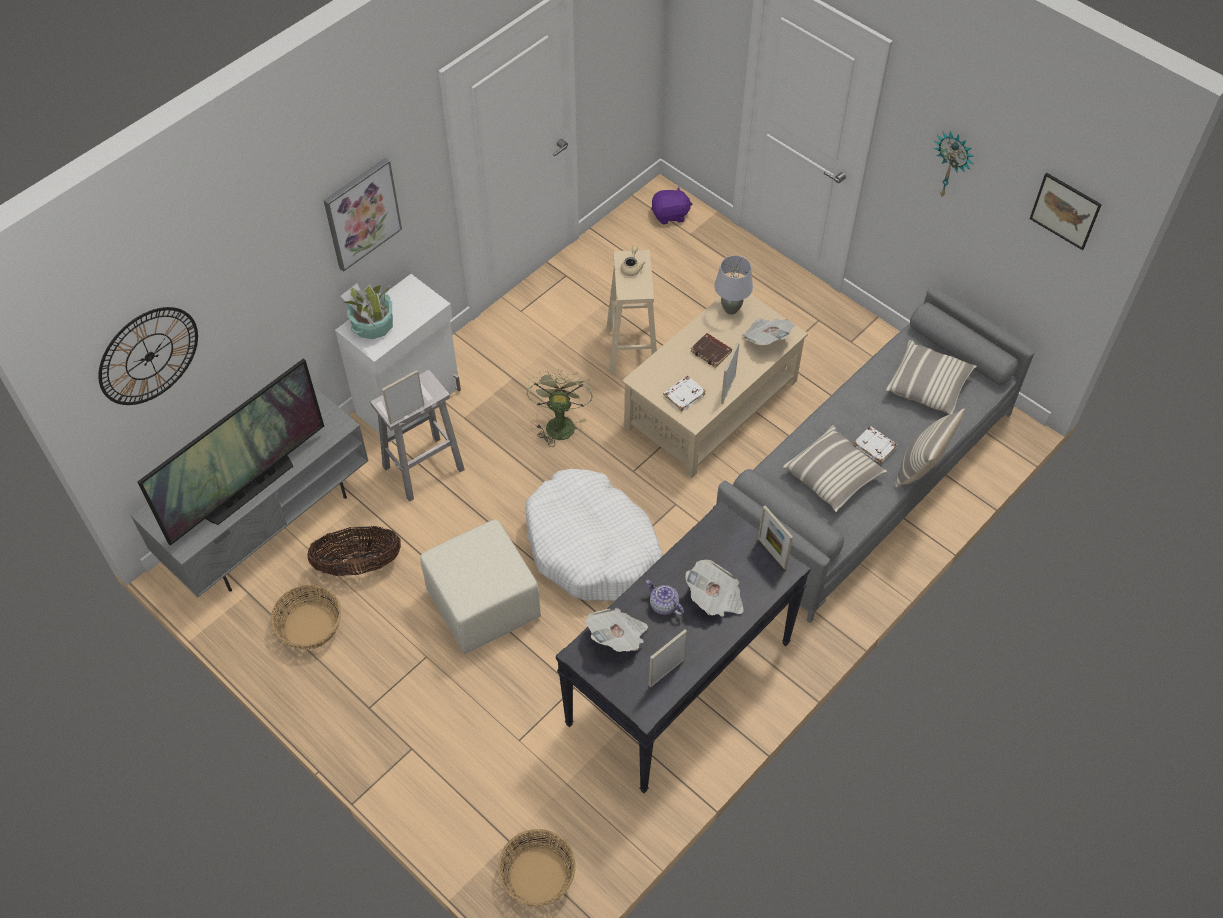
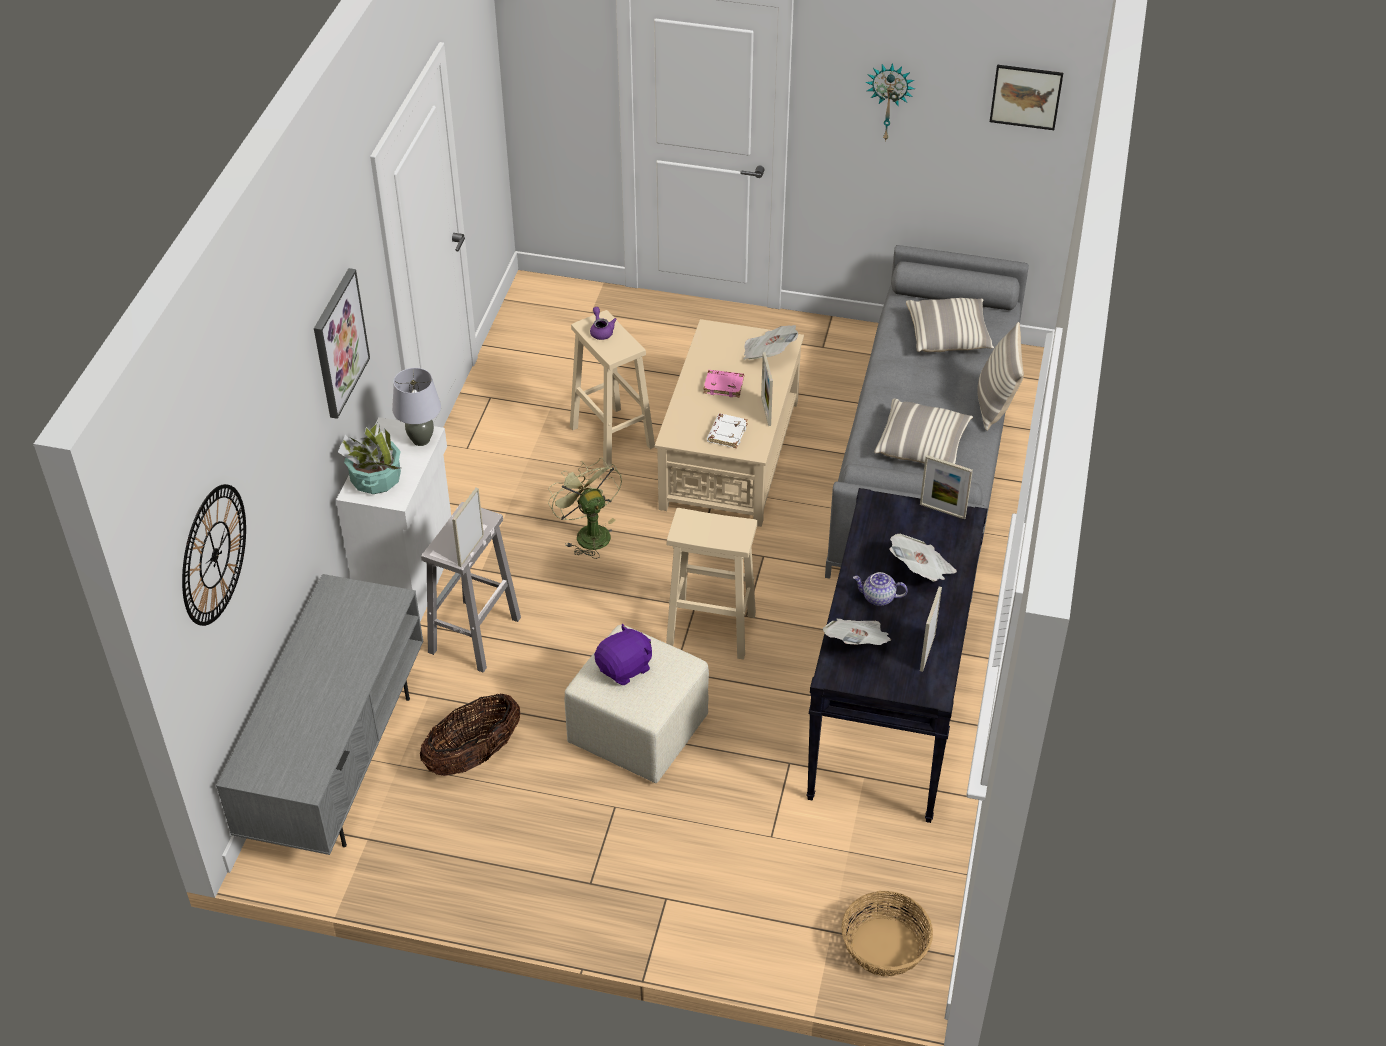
camera: 30 degrees left, 10 degrees down
(249, 489) = (339, 701): television -> none
(309, 626) = (464, 838): basket -> none
(592, 547) = (709, 630): white dog bed -> beige stool
(632, 267) = (601, 331): beige teapot -> purple teapot
(670, 215) = (558, 303): purple plush toy -> purple plush toy (625, 668)
(711, 352) = (724, 385): brown book -> pink book
(731, 309) = (714, 342): grey table lamp -> grey table lamp (421, 440)
(875, 446) = (941, 404): white book -> none

